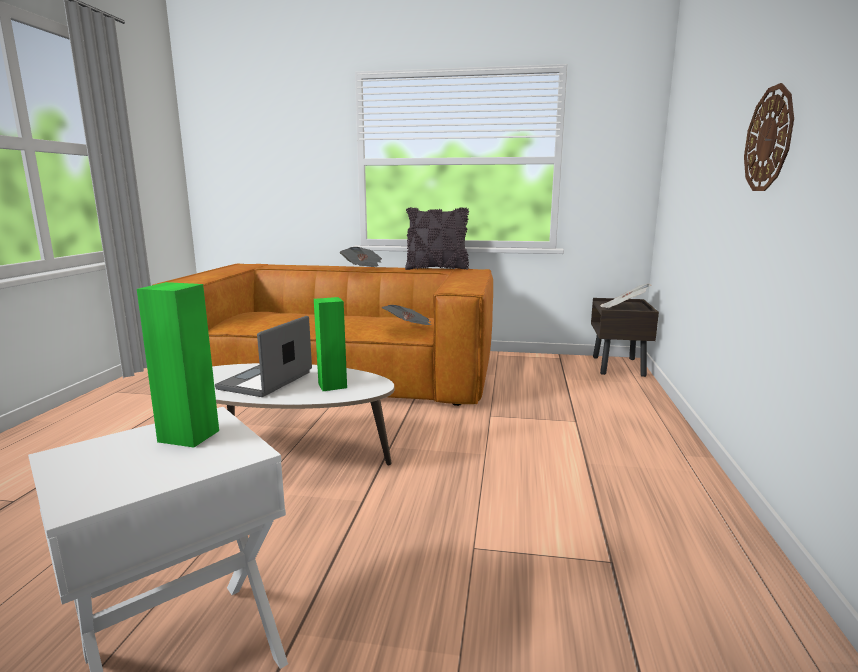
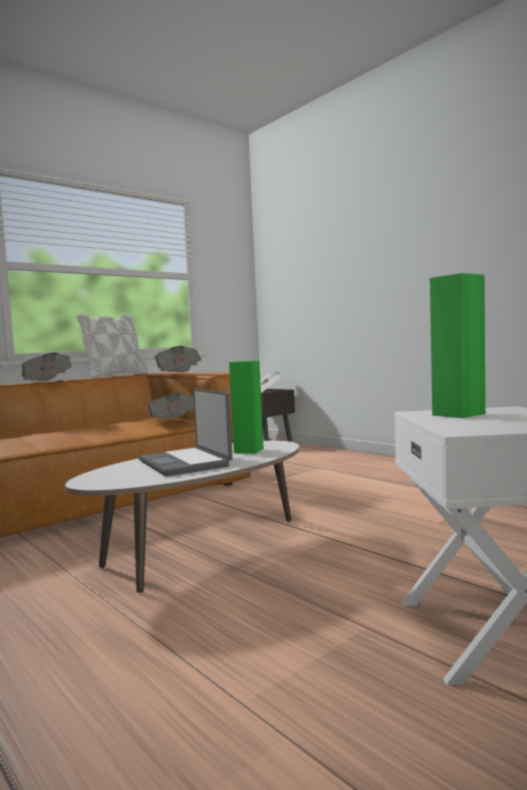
camera: 50 degrees left, 10 degrees down
(437, 268) = (115, 376): black pillow -> white pillow
(454, 279) = (179, 373): none -> newspaper
(769, 139) = (416, 252): wall clock -> none

